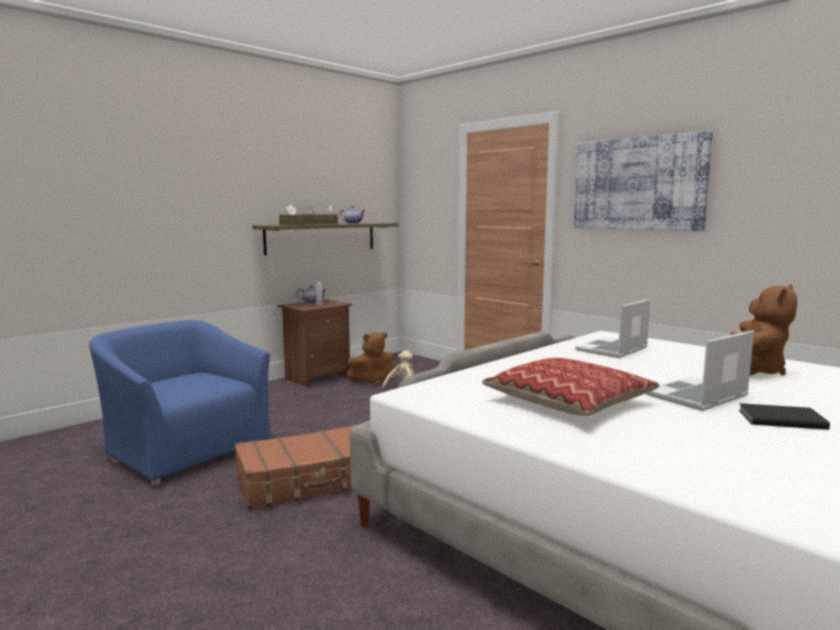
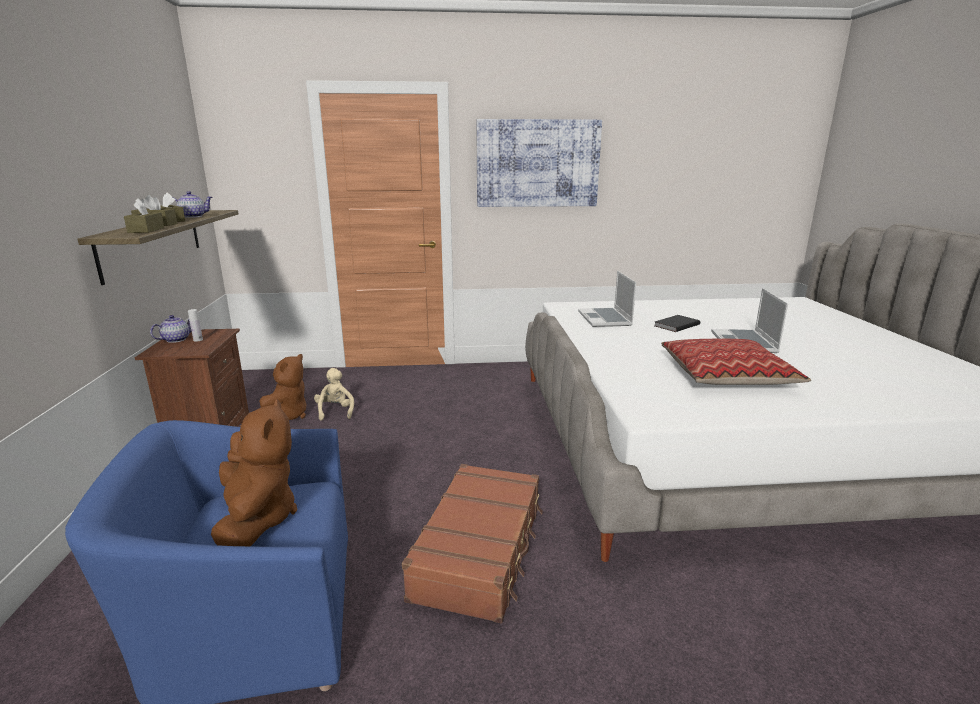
camera: 50 degrees left, 10 degrees up
(752, 371) = (704, 314): brown plush toy -> brown plush toy (257, 519)
(779, 419) = (805, 345): black book -> black book (675, 325)

